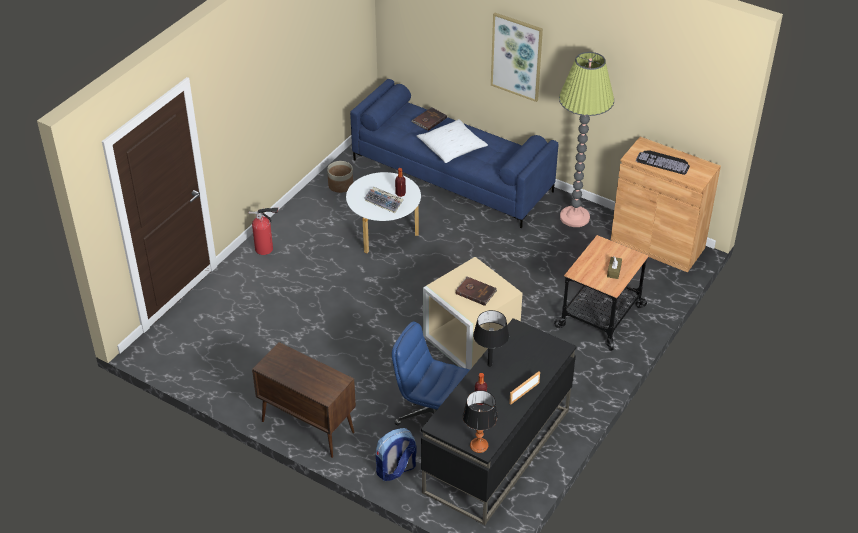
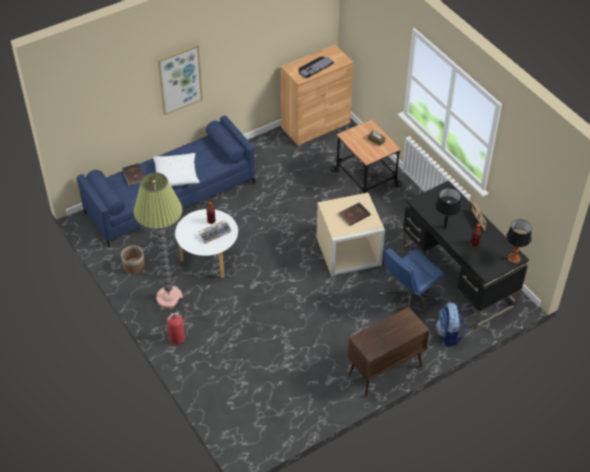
camera: 65 degrees left, 5 degrees up
(574, 217) = (261, 152): floor lamp -> floor lamp (169, 297)

